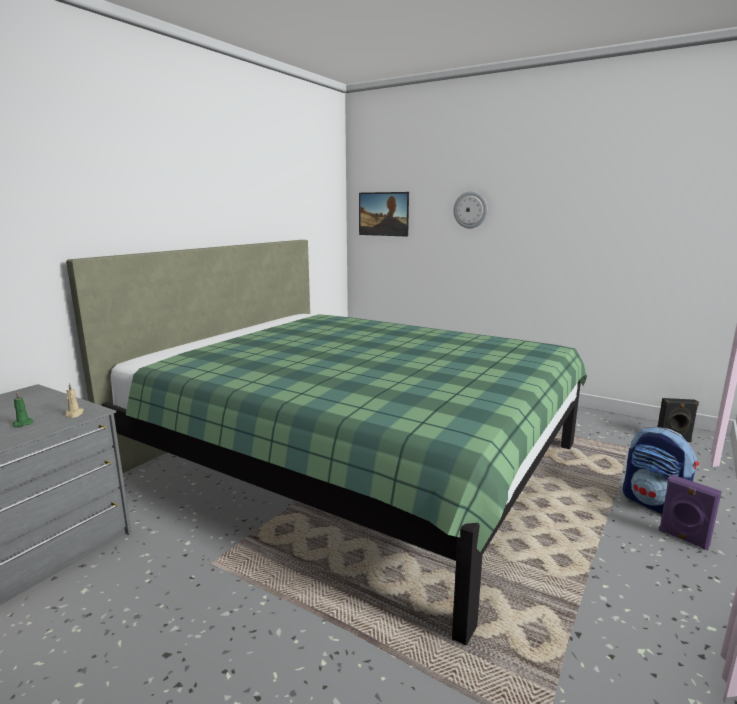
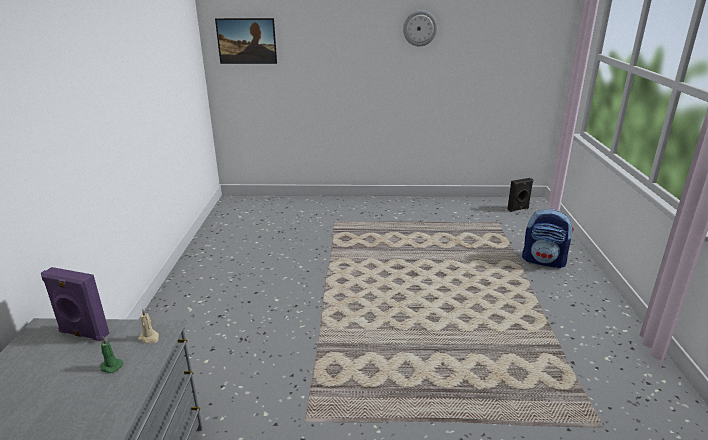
camera: 30 degrees left, 10 degrees up
(354, 460) = (326, 291): green bed -> none
(470, 210) = (340, 36): wall clock -> wall clock (420, 28)
(683, 538) = (574, 280): purple speaker -> purple speaker (83, 334)

